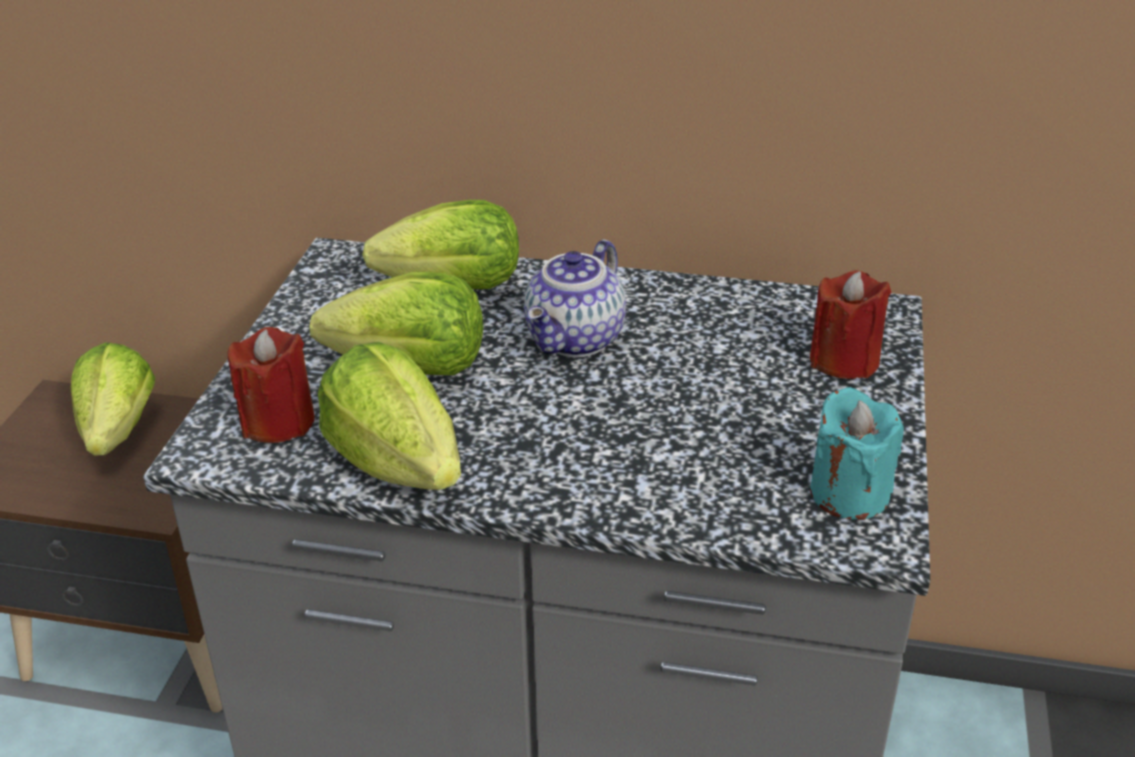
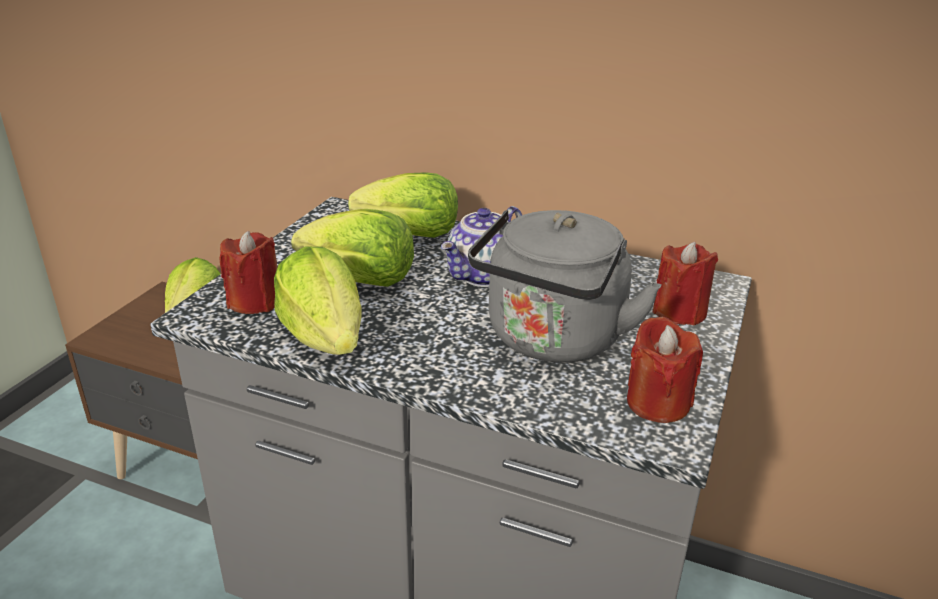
camera: 10 degrees right, 5 degrees down
(695, 425) = (552, 341): none -> grey kettle
(849, 493) = (657, 403): turquoise candle -> red candle

